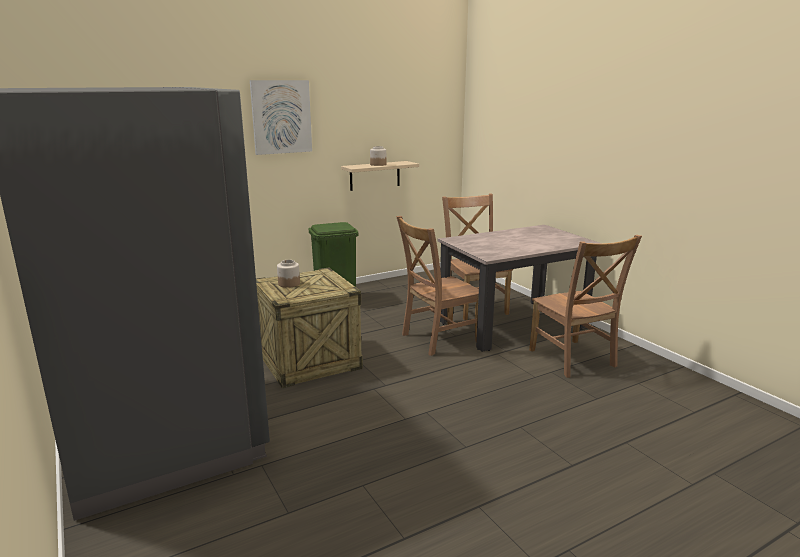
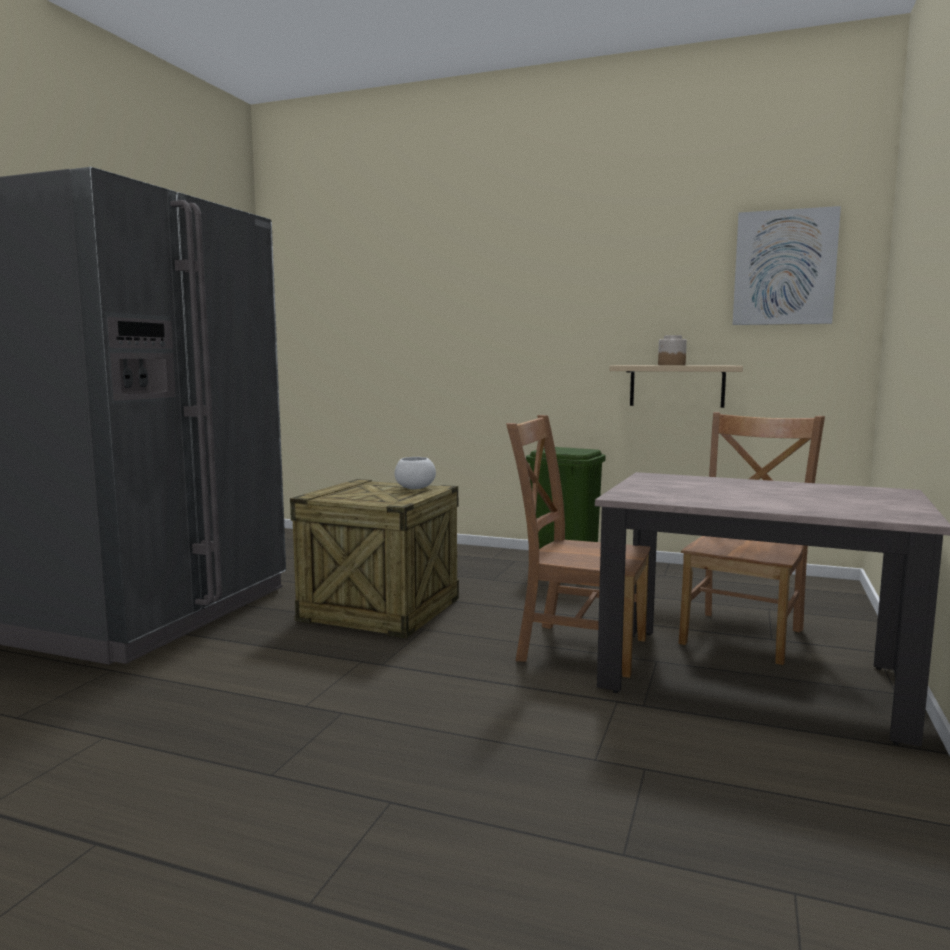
camera: 50 degrees right, 10 degrees down
(281, 117) = (529, 290): picture -> picture (784, 268)
(289, 284) = (369, 488): jar -> none
(314, 276) = (414, 488): none -> white bowl
(573, 360) = (740, 776): brown chair -> none

